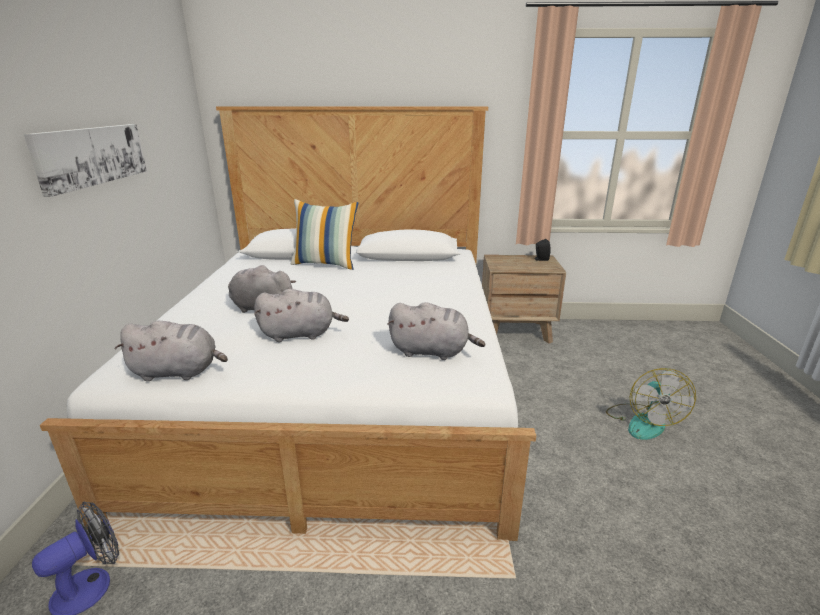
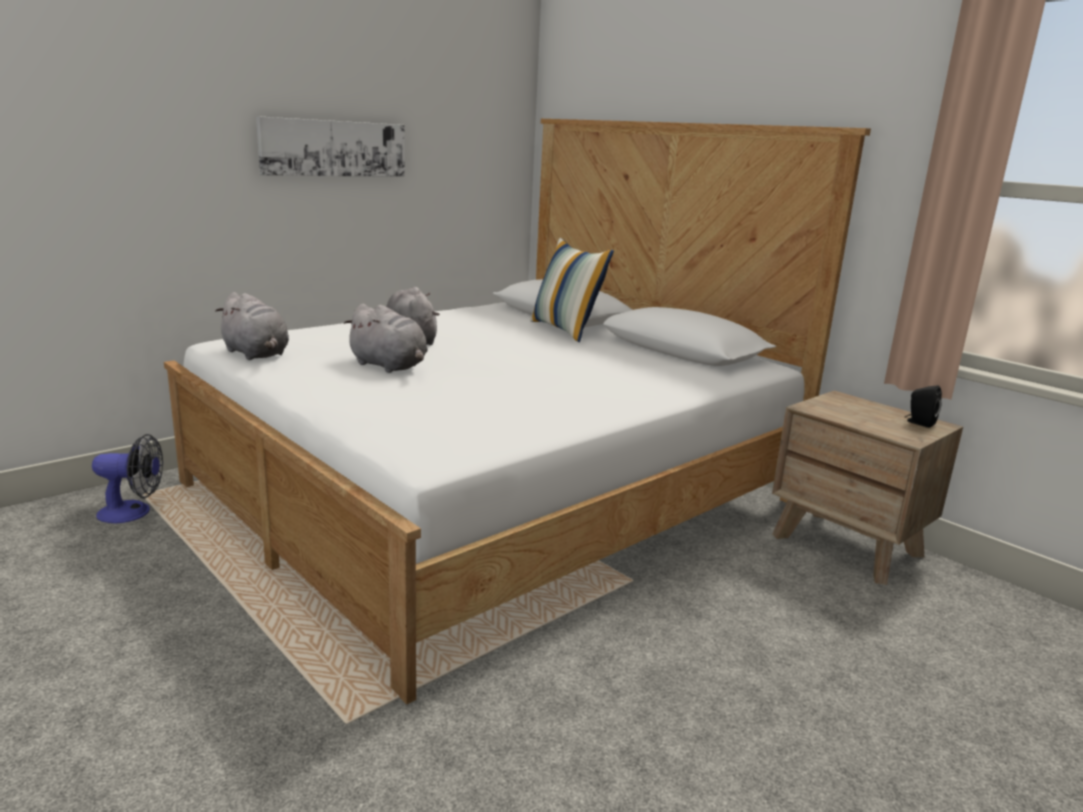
camera: 45 degrees right, 5 degrees down
(432, 351) = (453, 419): grey plush toy -> none
(642, 421) = (830, 743): fan -> none

